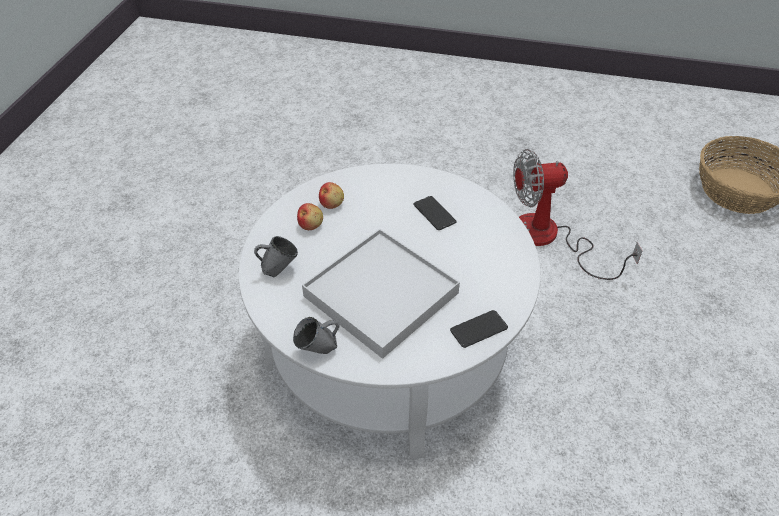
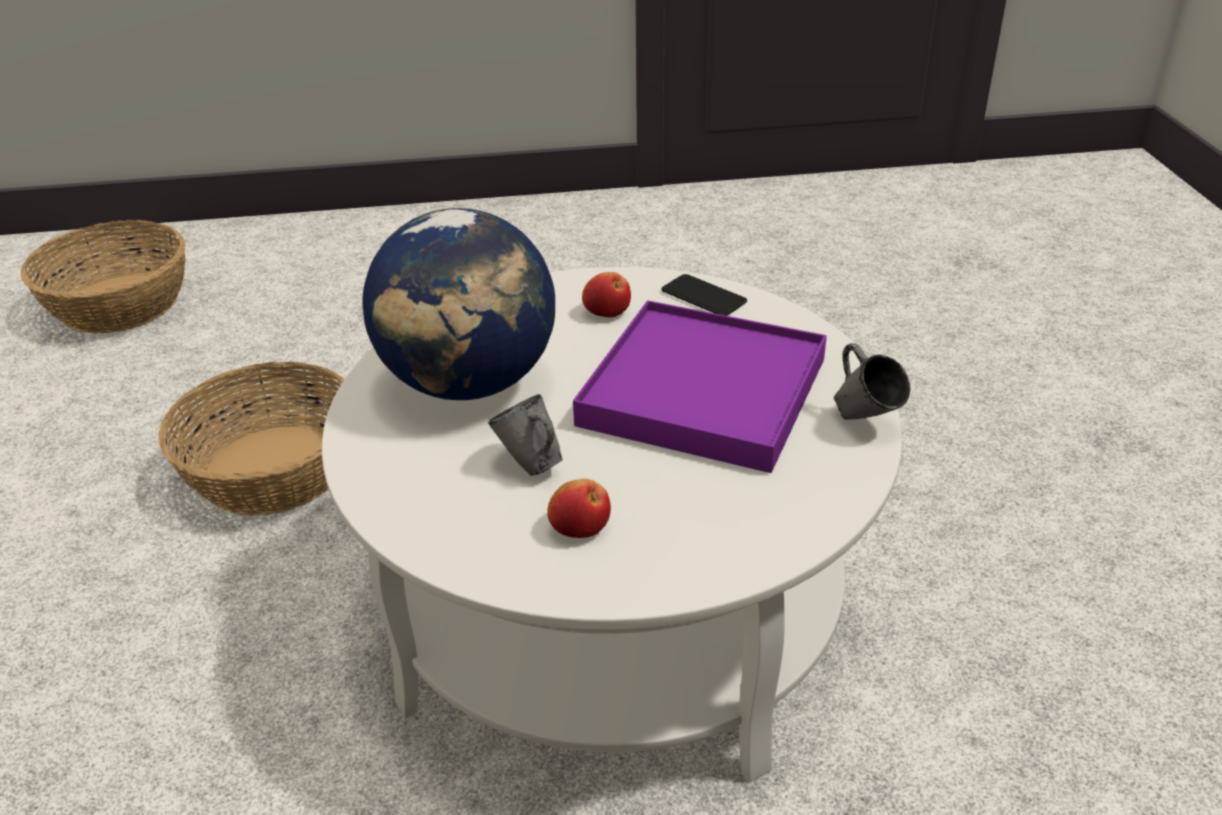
camera: 110 degrees left, 10 degrees down
(279, 270) = (732, 526): grey mug -> grey mug (530, 465)
(331, 203) = (498, 517): apple -> apple (607, 311)
(381, 294) = (702, 392): white tray -> purple tray
(434, 213) = (470, 383): phone -> globe
(549, 239) = (274, 468): fan -> basket

